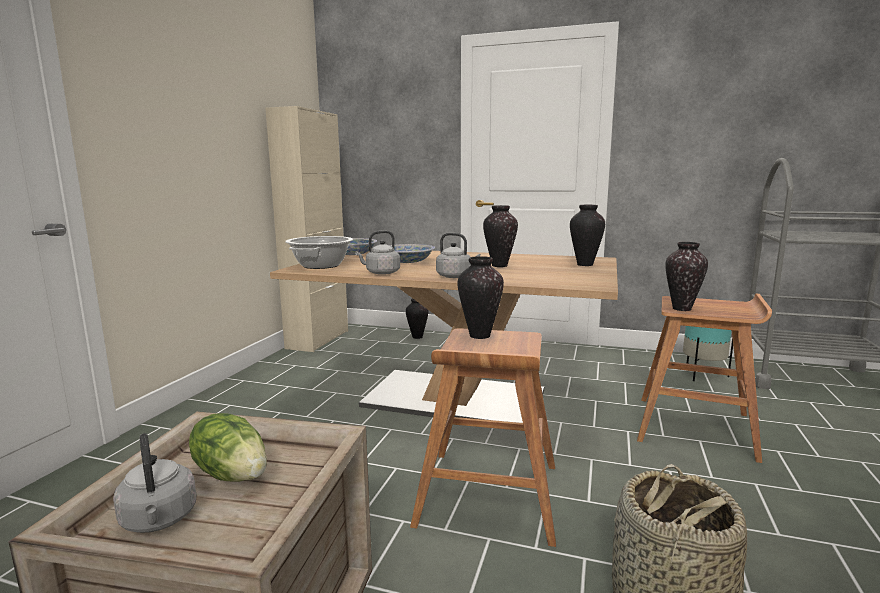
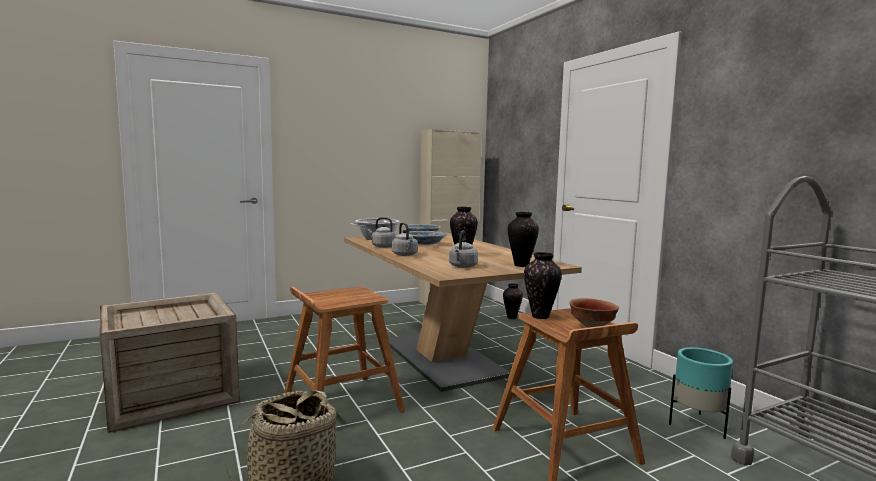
camera: 45 degrees right, 5 degrees down
(159, 520) = (136, 318): grey kettle -> grey kettle (462, 266)
(233, 473) = (180, 315): lettuce -> none
(479, 335) = (355, 291): vase -> none
(729, 305) = (592, 325): none -> bowl

